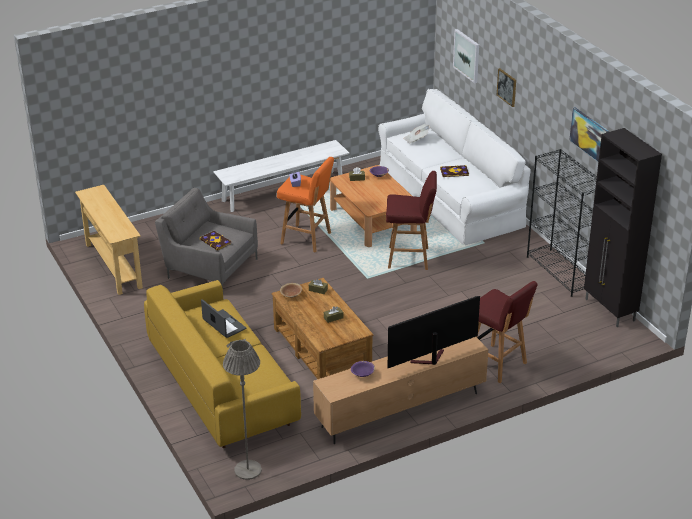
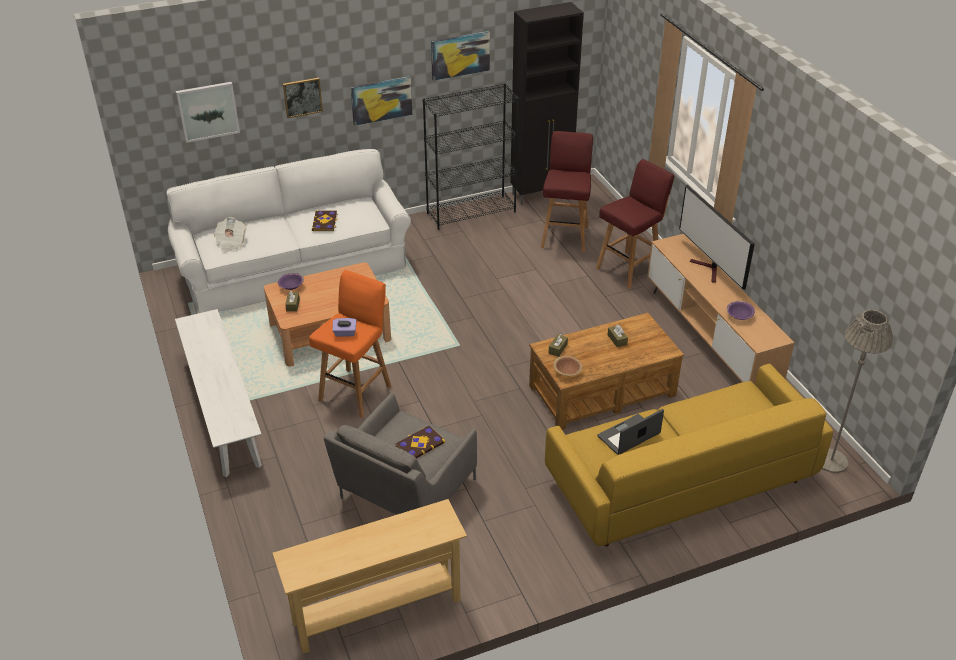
camera: 85 degrees left, 5 degrees up
(409, 258) = (423, 309): red stool -> red stool (565, 236)
(543, 129) = (381, 100): none -> picture

